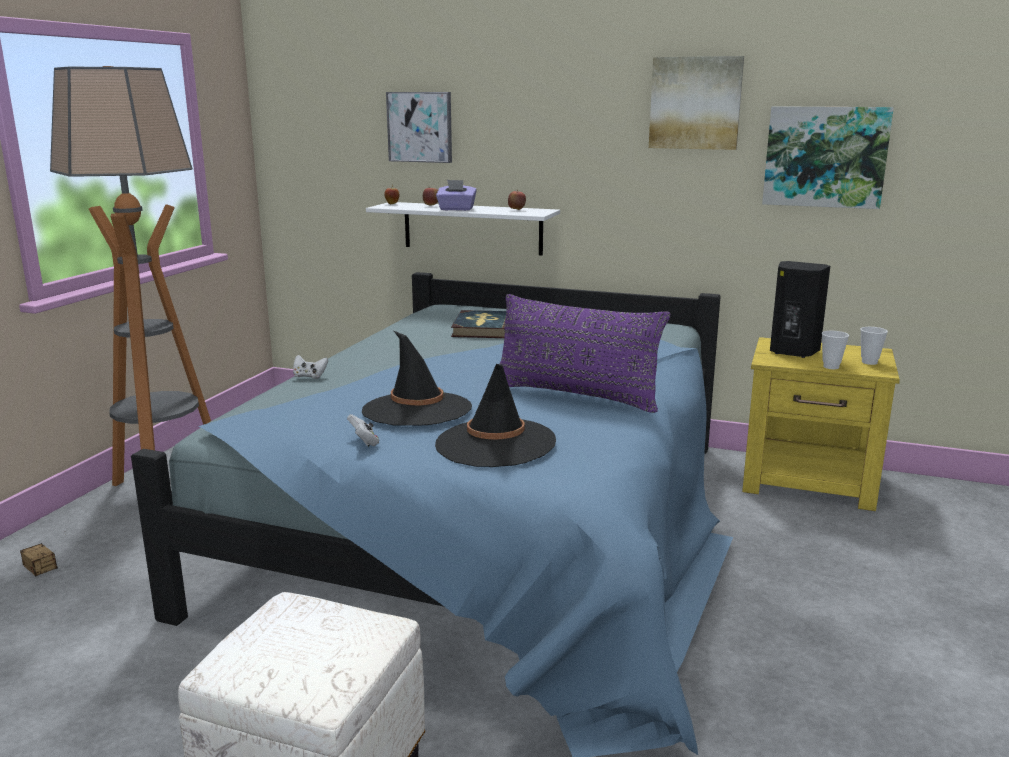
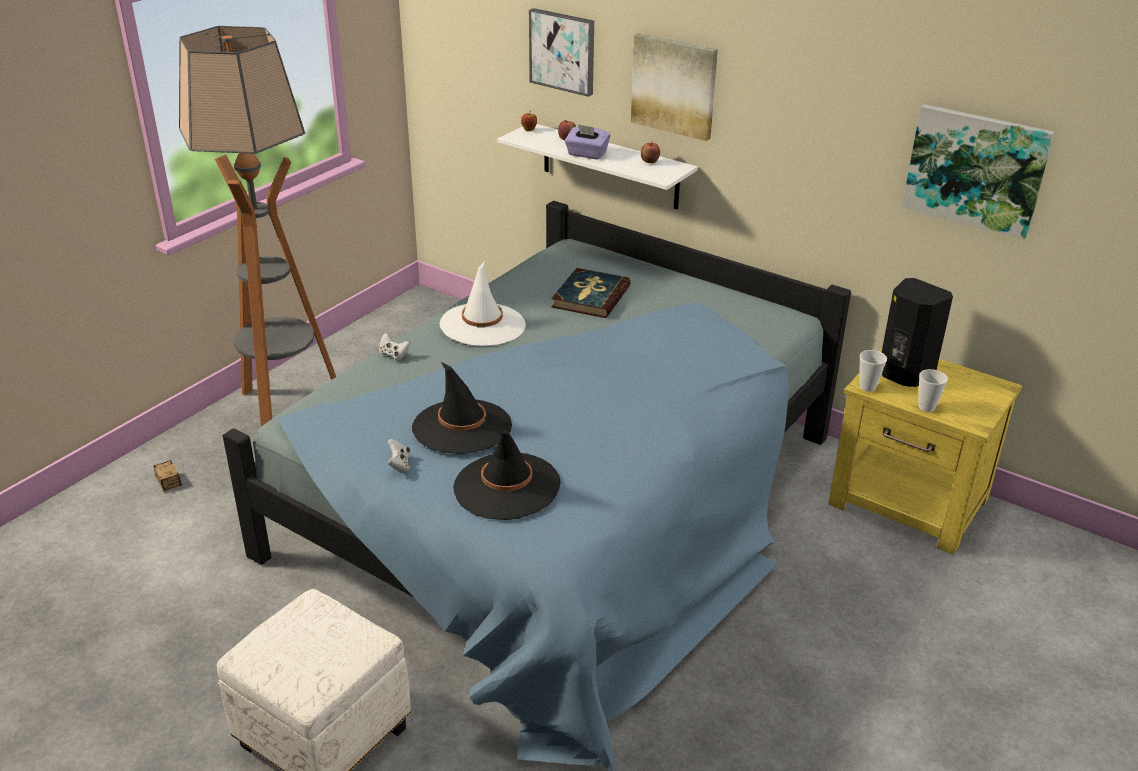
camera: 15 degrees right, 15 degrees up
(391, 351) = (483, 325): none -> white hat
(575, 396) = (614, 429): purple pillow -> none
(695, 103) = (844, 83): picture -> picture (674, 86)
(869, 362) = (975, 405): cup -> cup (867, 387)

